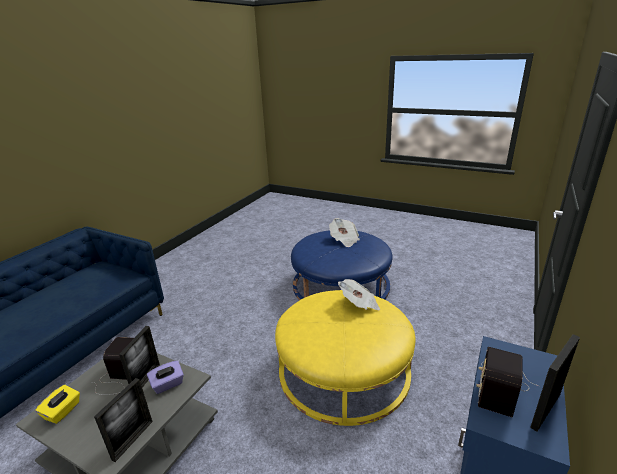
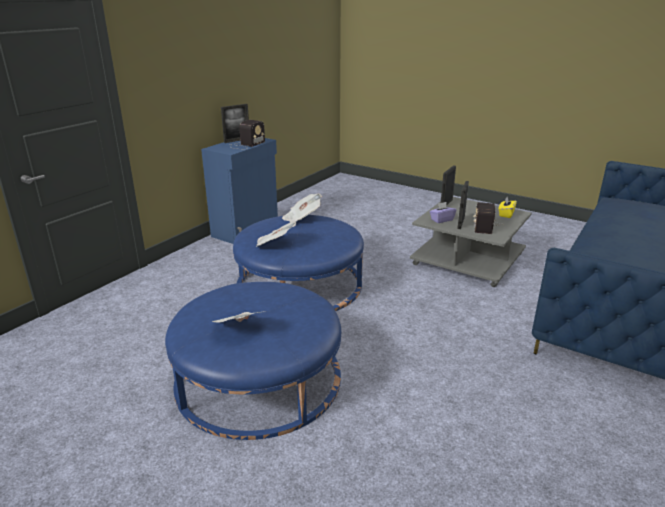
camera: 175 degrees left, 0 degrees up
(344, 369) = (299, 283): yellow ottoman -> blue ottoman
(350, 351) = (302, 218): none -> newspaper

